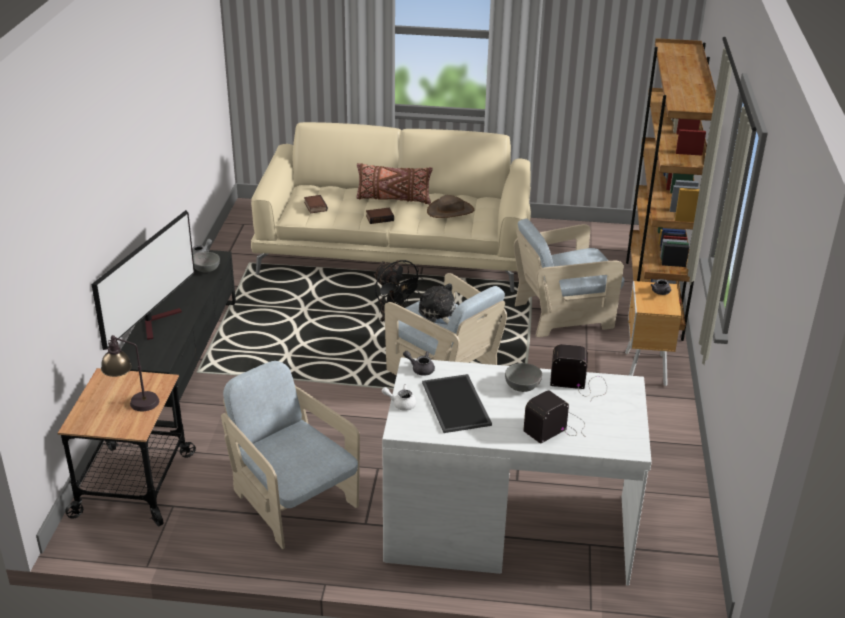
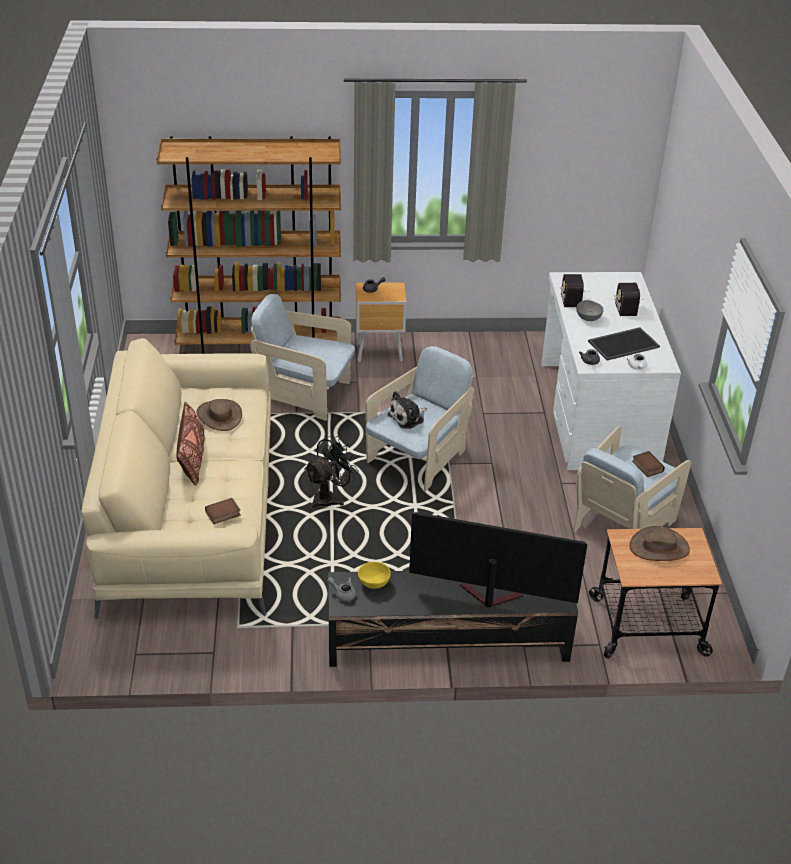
camera: 100 degrees left, 5 degrees up
(133, 402) = (659, 547): table lamp -> brown hat
(206, 269) = (373, 583): grey bowl -> yellow bowl
(380, 218) = (241, 463): book -> book (646, 466)
(556, 426) = (626, 304): radio -> radio turned 45 degrees clockwise
(563, 315) = (304, 394): beige armchair -> beige armchair turned 135 degrees clockwise

